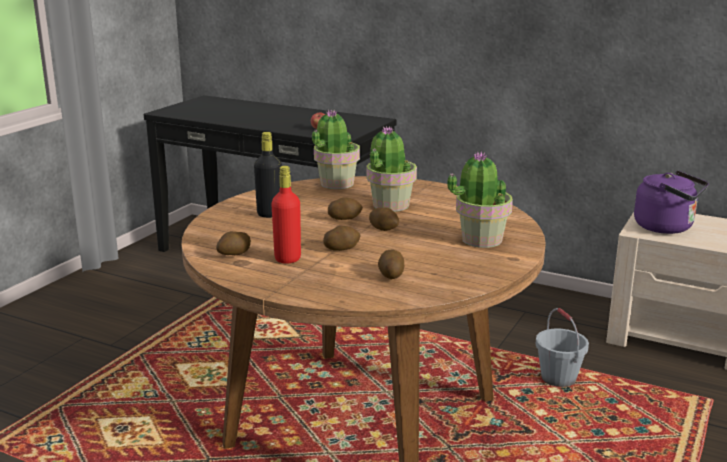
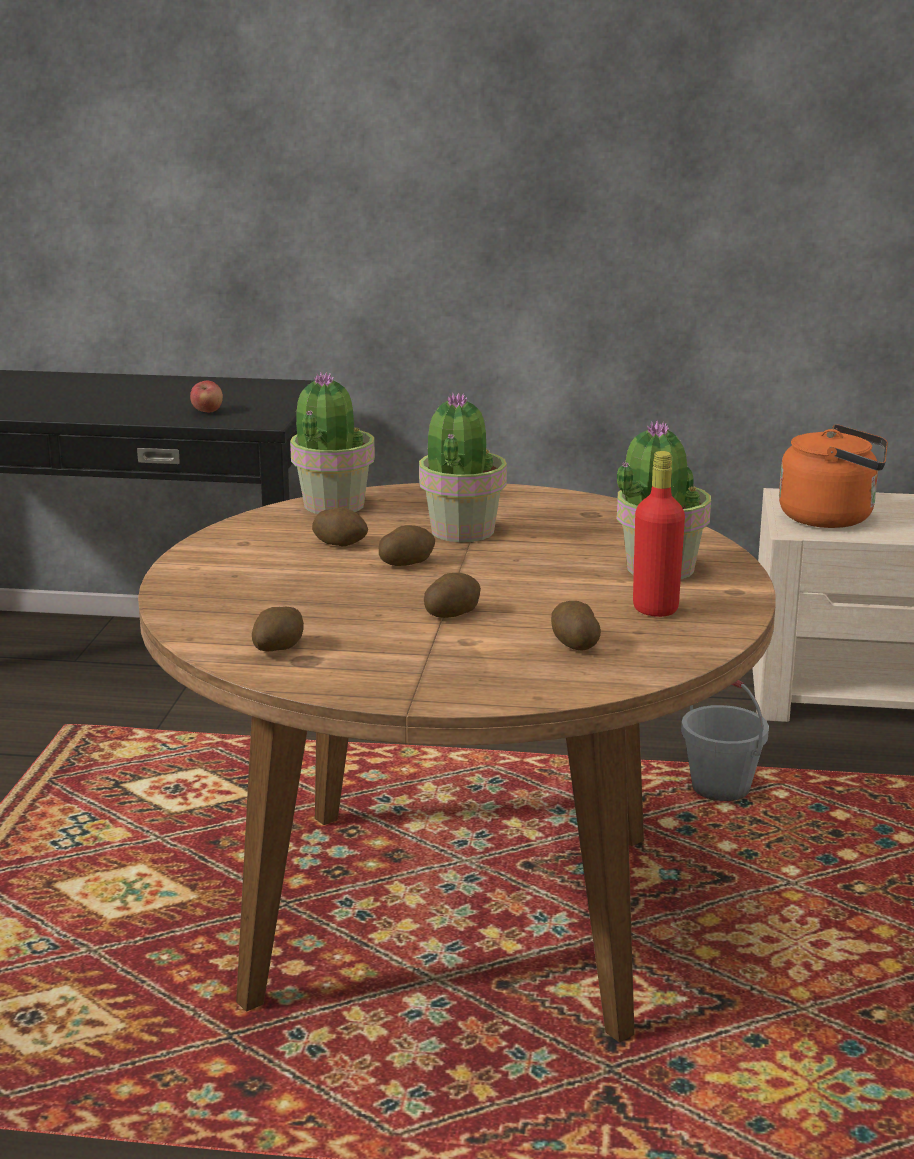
camera: 20 degrees left, 0 degrees up
(270, 214) = (270, 572): black bottle -> none
(287, 258) = (379, 642): red bottle -> red bottle (655, 609)
(384, 229) = (489, 571): potato -> potato (340, 543)
(667, 227) = (832, 518): purple kettle -> orange kettle

